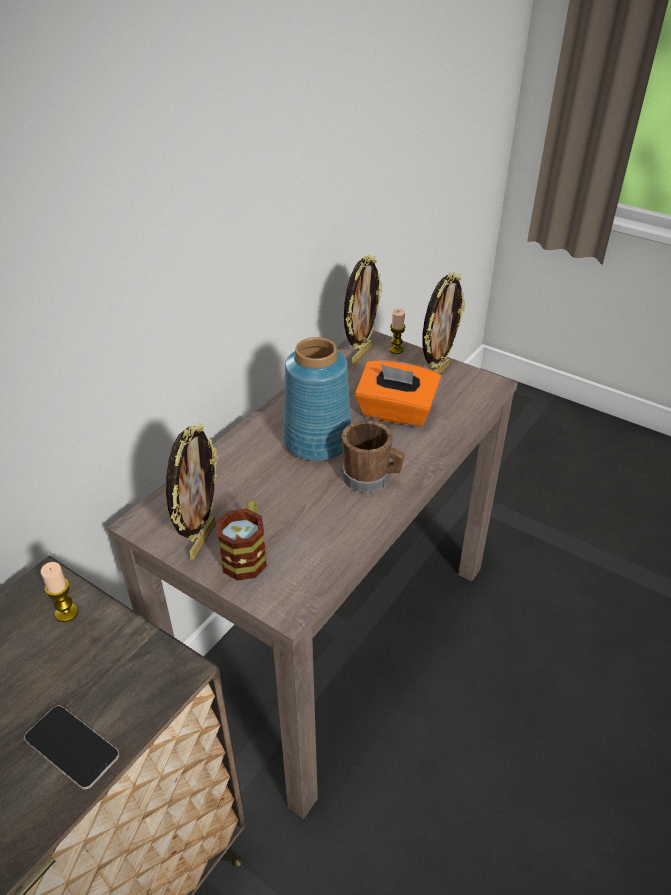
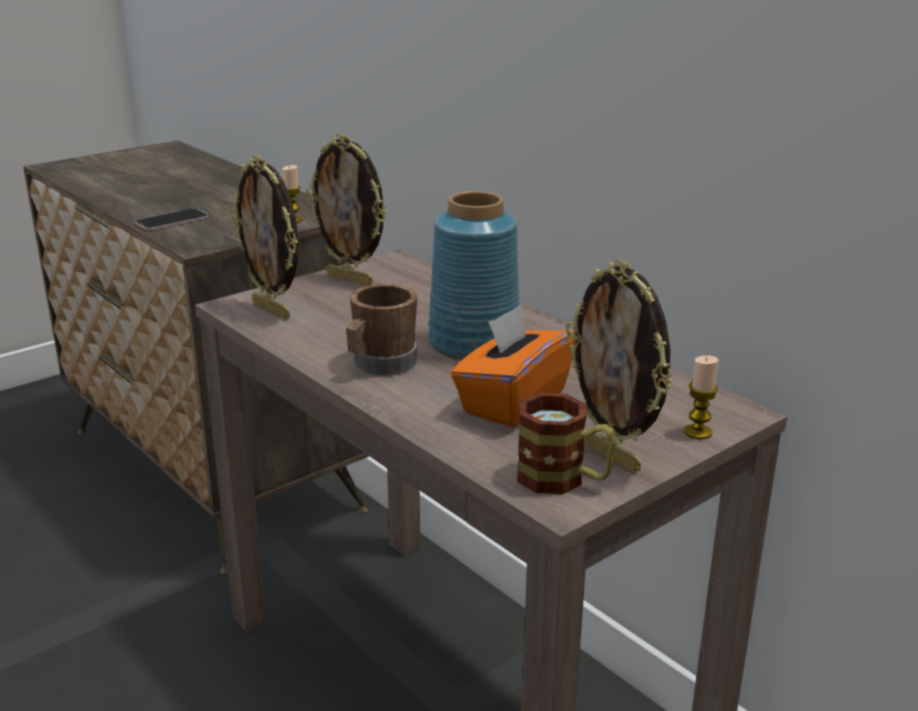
camera: 105 degrees right, 15 degrees down
(247, 554) = (314, 295): mug -> mug (564, 479)
(360, 354) = (686, 400): picture frame -> picture frame (273, 310)

